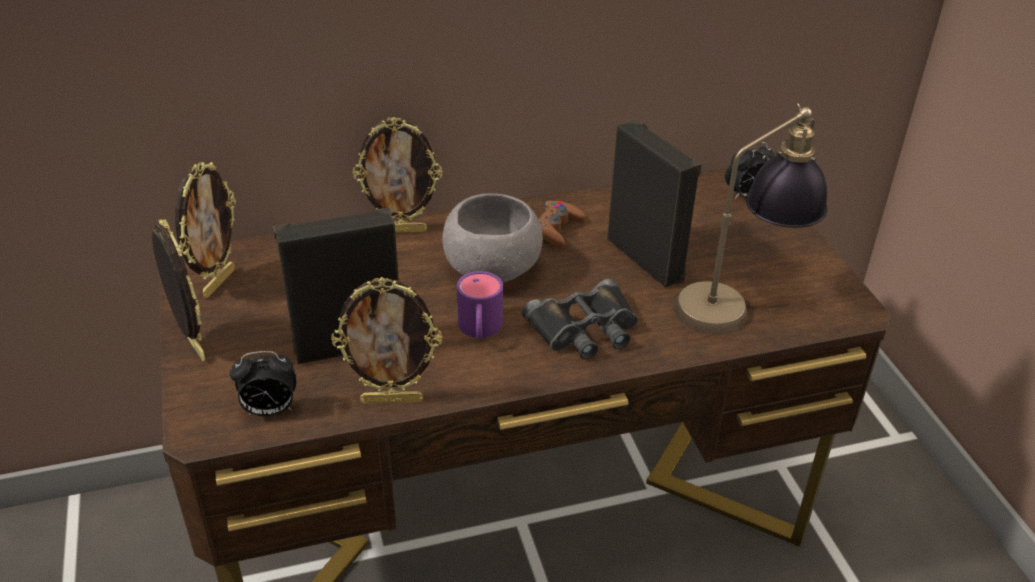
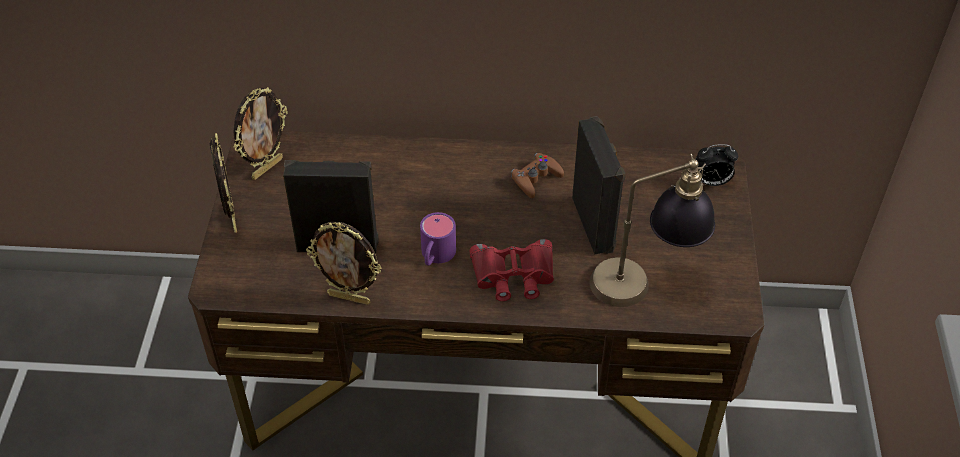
camera: 20 degrees right, 10 degrees up
(269, 411) = (265, 284): alarm clock -> none
(401, 230) = (416, 151): picture frame -> none
(493, 269) = (469, 204): grey bowl -> none
(585, 329) = (513, 275): black binoculars -> red binoculars

